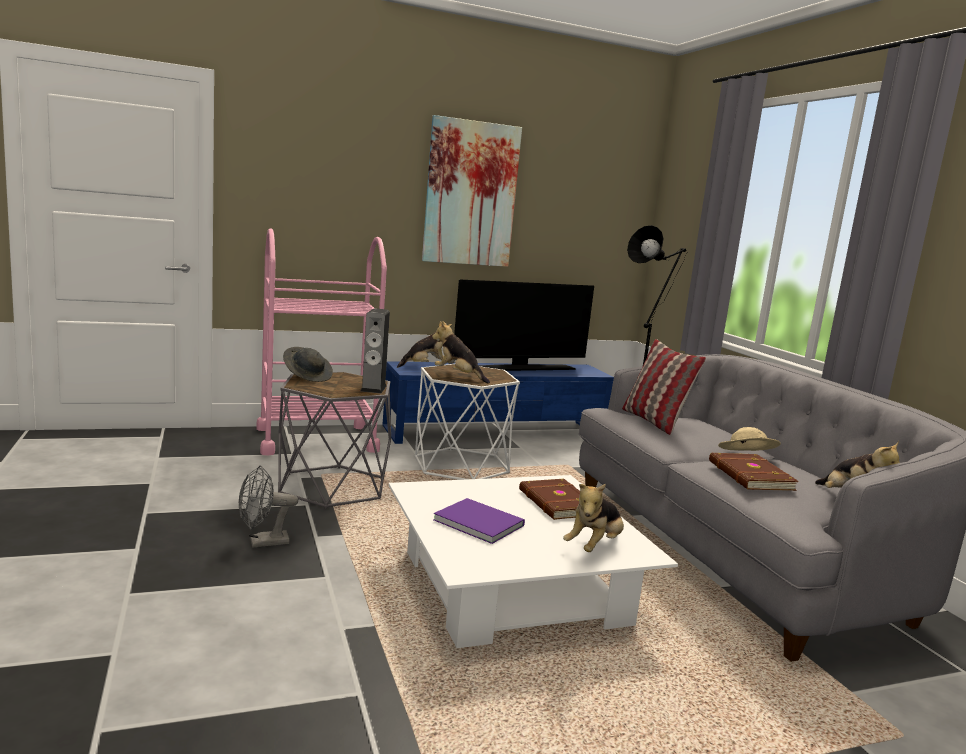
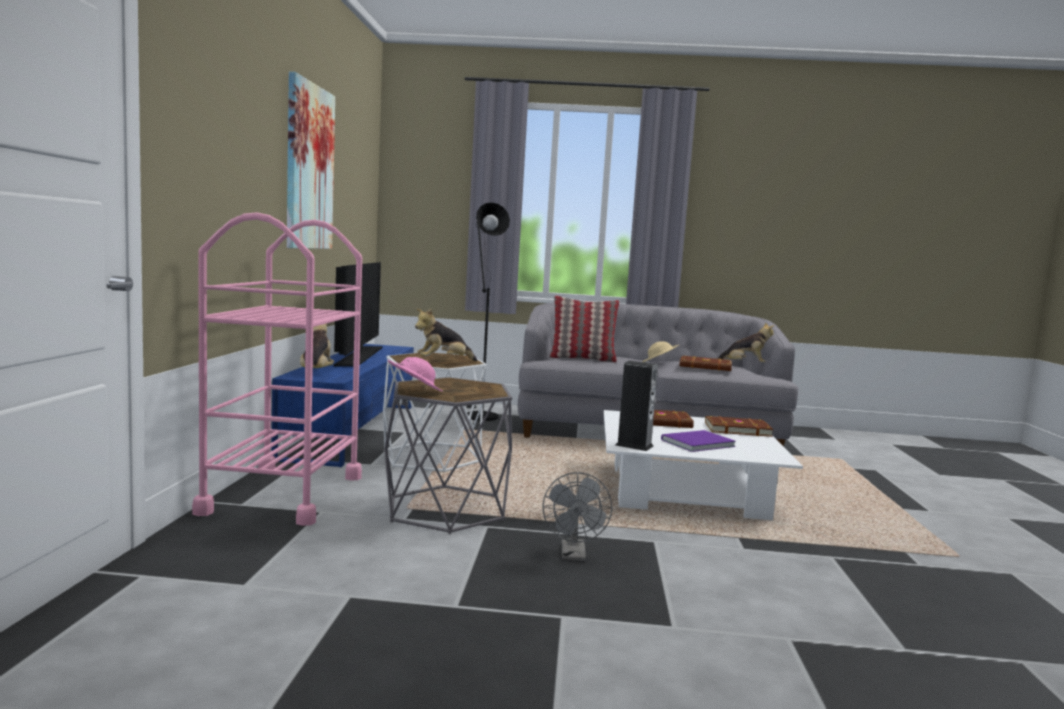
camera: 65 degrees left, 5 degrees down
(308, 376) = (414, 391): grey hat -> pink hat
(373, 388) = (479, 383): speaker -> speaker (634, 445)
(594, 546) = (736, 429): plush toy -> brown book

